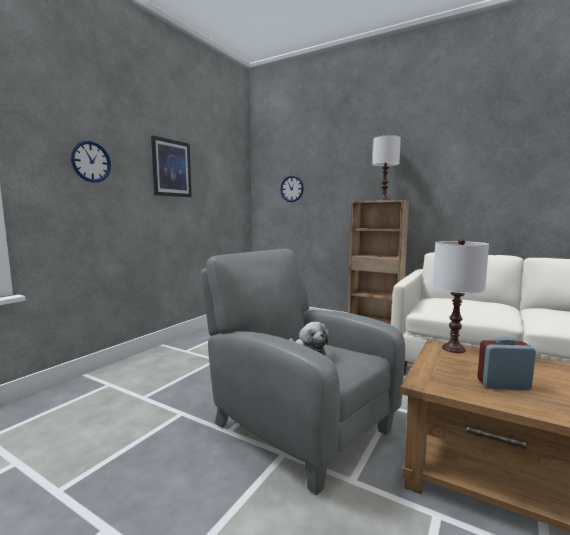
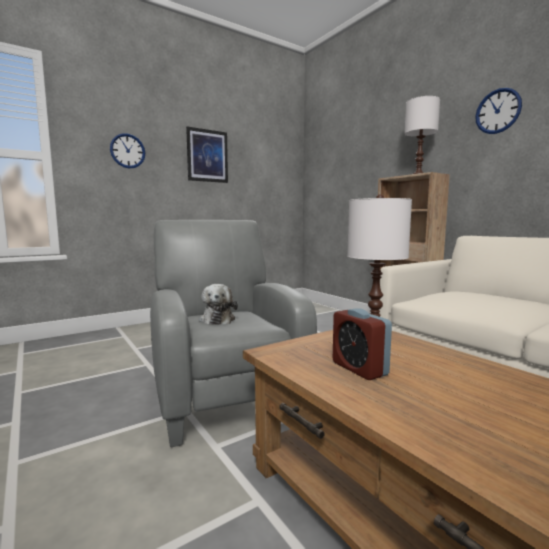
camera: 25 degrees right, 0 degrees up
(292, 188) = (336, 172): wall clock -> wall clock (498, 111)
(503, 385) = (359, 368): alarm clock -> alarm clock turned 150 degrees counterclockwise

